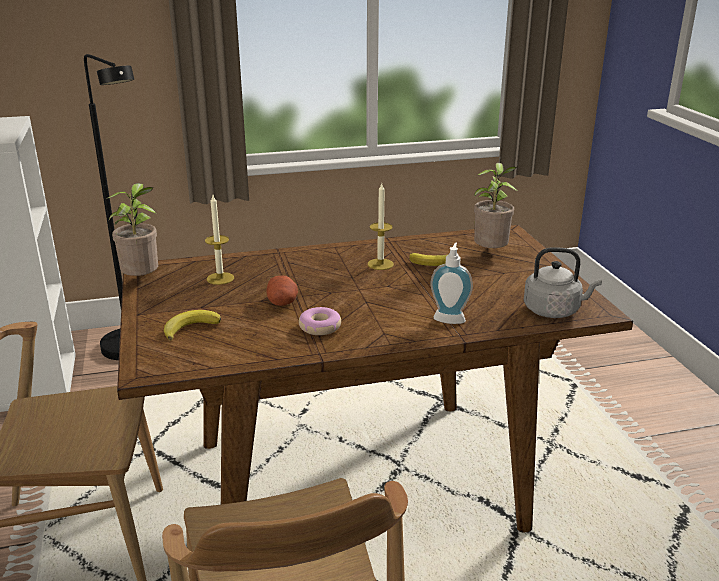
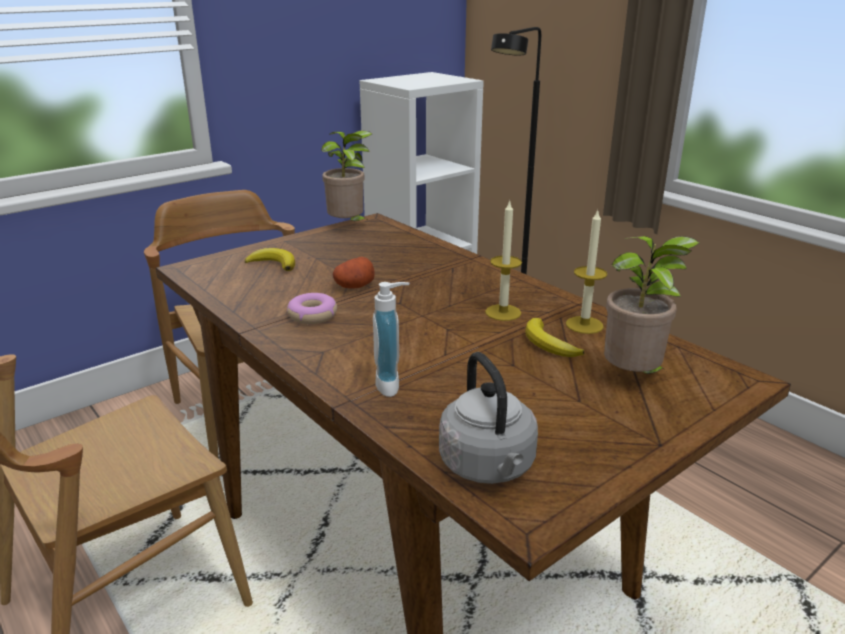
camera: 65 degrees right, 0 degrees up
(220, 278) = (382, 250): candle -> candle (584, 325)

